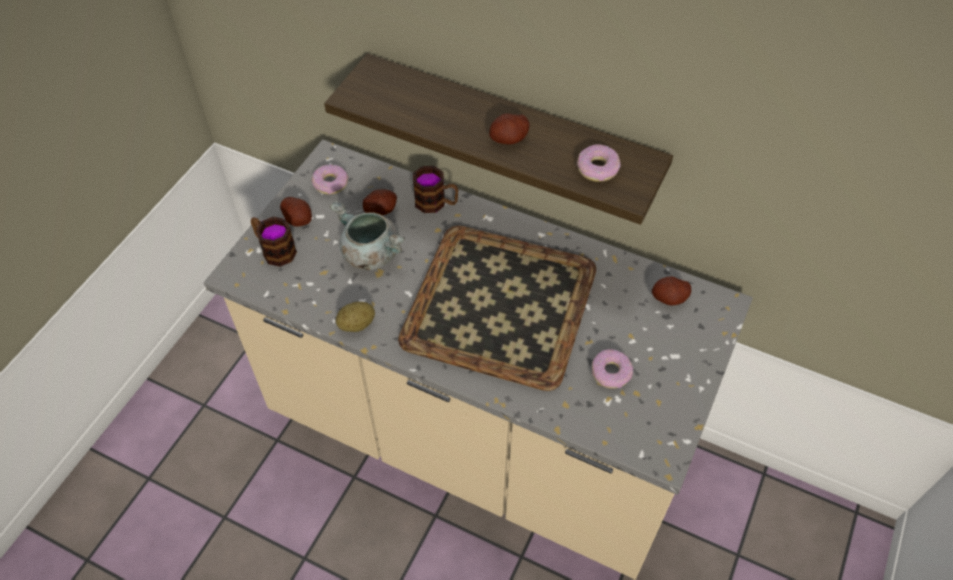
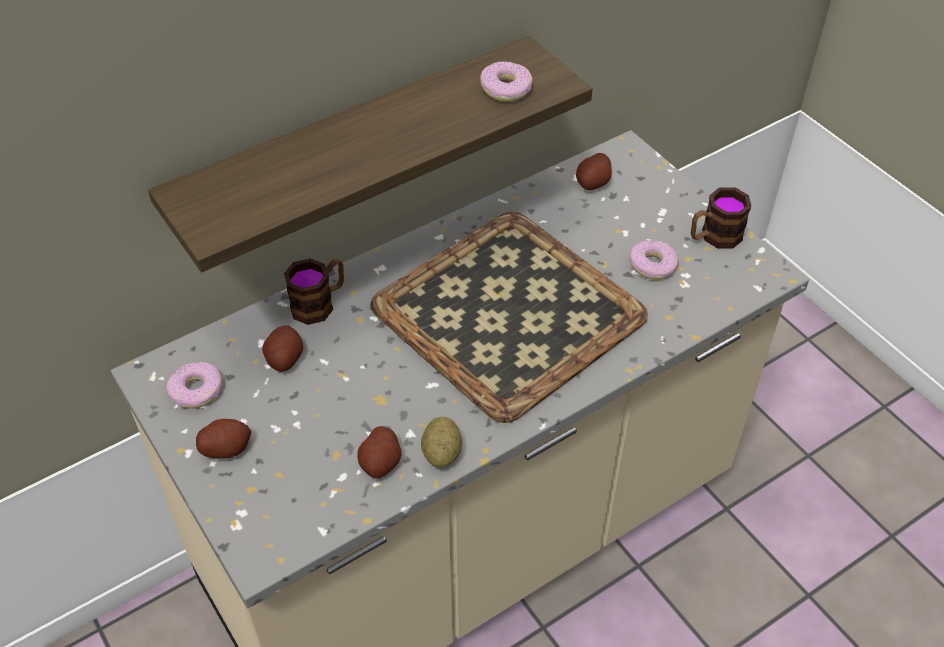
camera: 60 degrees left, 5 degrees down
(274, 249) = (256, 494): mug -> mug (714, 237)
(370, 254) = (345, 397): grey cooking pot -> none
(509, 139) = (407, 131): potato -> potato (380, 462)

